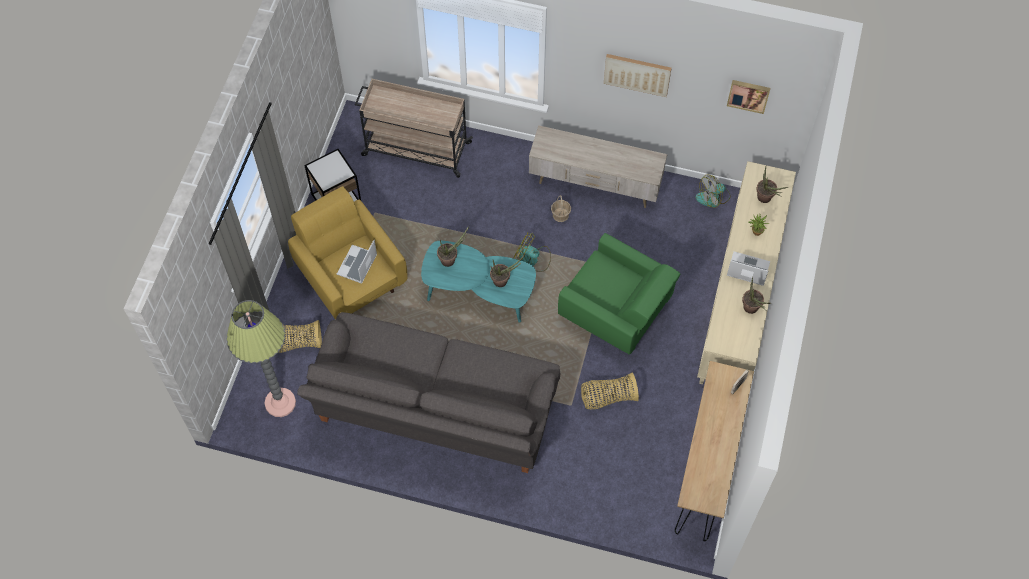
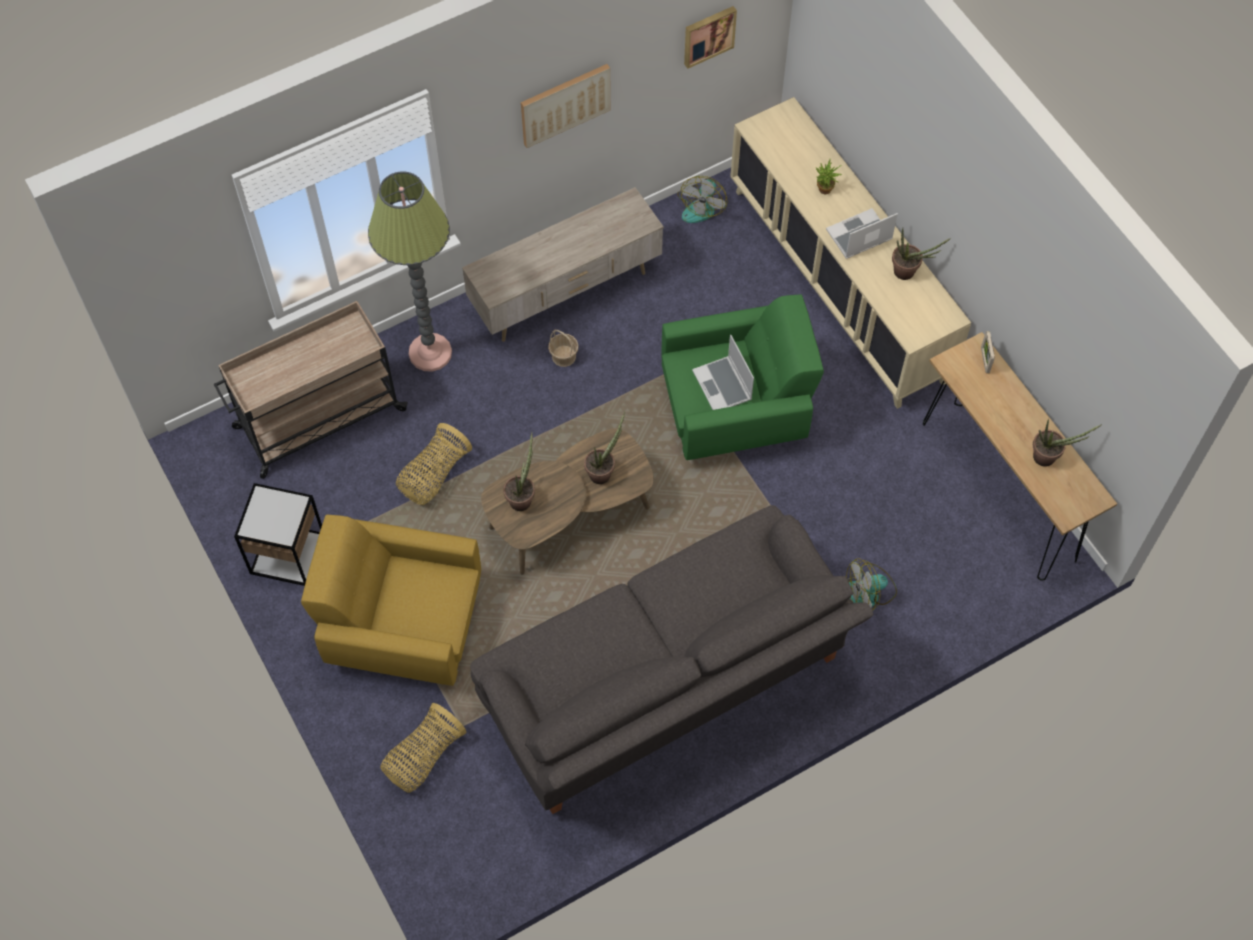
camera: 45 degrees left, 0 degrees up
(280, 403) = (482, 839): floor lamp -> floor lamp (430, 353)
(357, 265) = (422, 597): laptop -> laptop (723, 386)
(478, 293) = (569, 516): turquoise coffee table -> brown coffee table
(532, 259) = (587, 429): fan -> fan (868, 592)
(607, 397) = (825, 505): basket -> basket (433, 475)
(766, 199) = (797, 149): potted plant -> potted plant (1049, 458)

